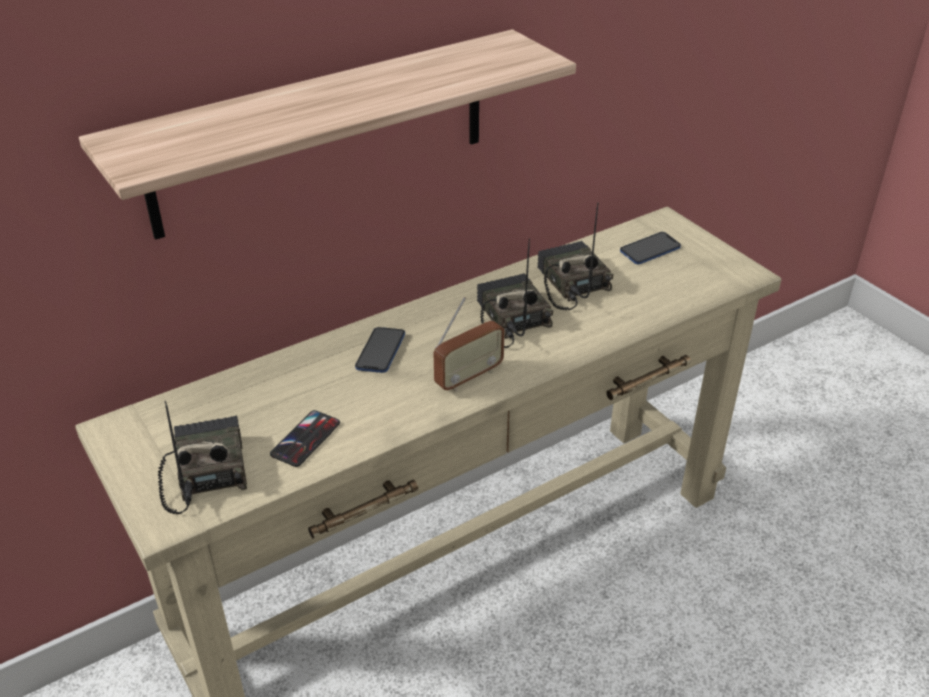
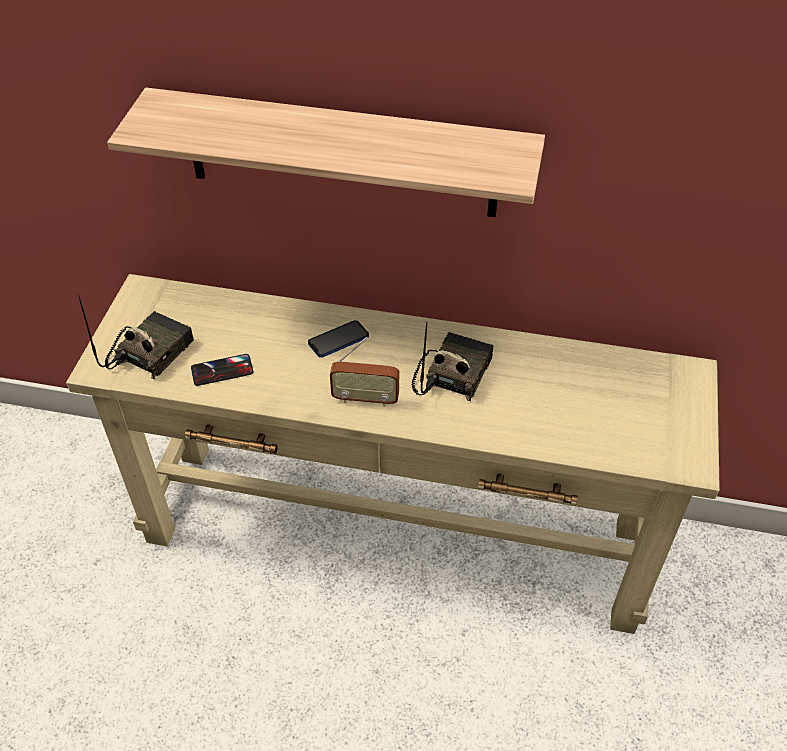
camera: 45 degrees right, 10 degrees up
(569, 283) = (534, 375): radio -> none
(650, 250) = (640, 389): phone -> none

